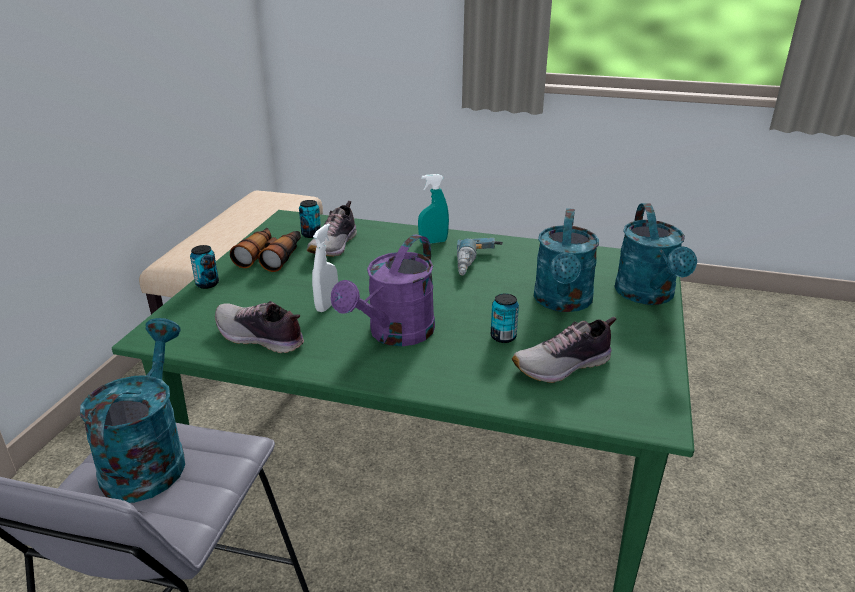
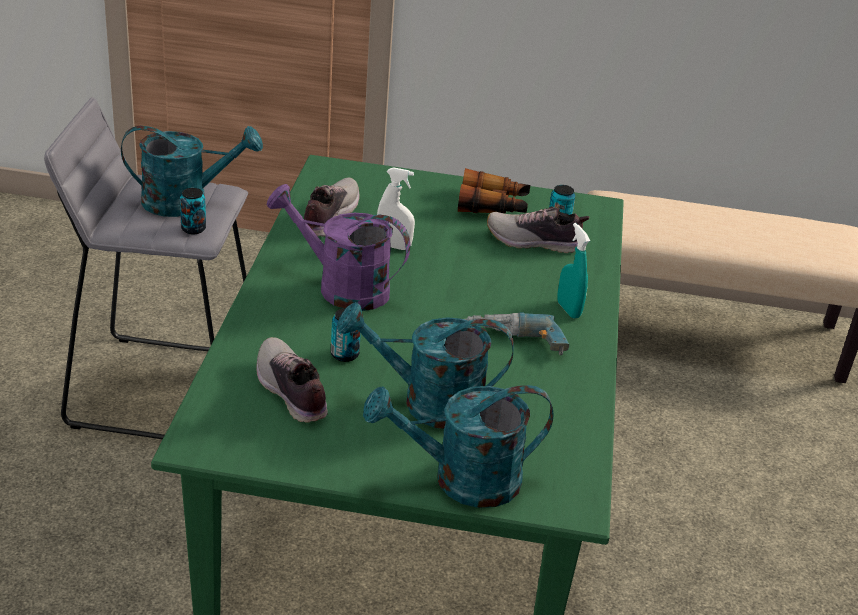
camera: 80 degrees right, 5 degrees up
(207, 284) = (423, 179): can -> can (193, 229)

